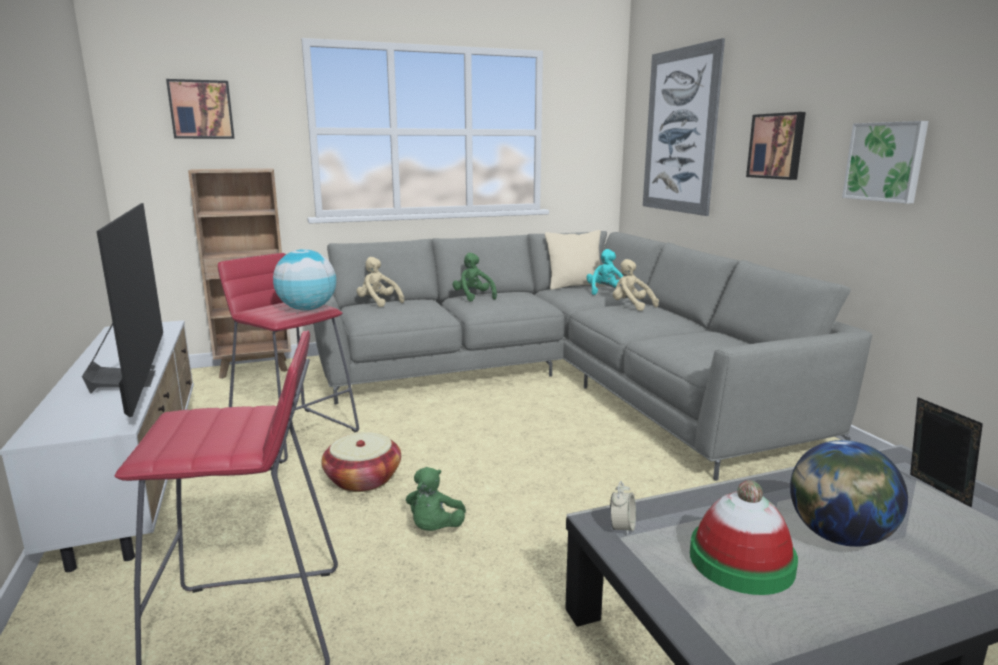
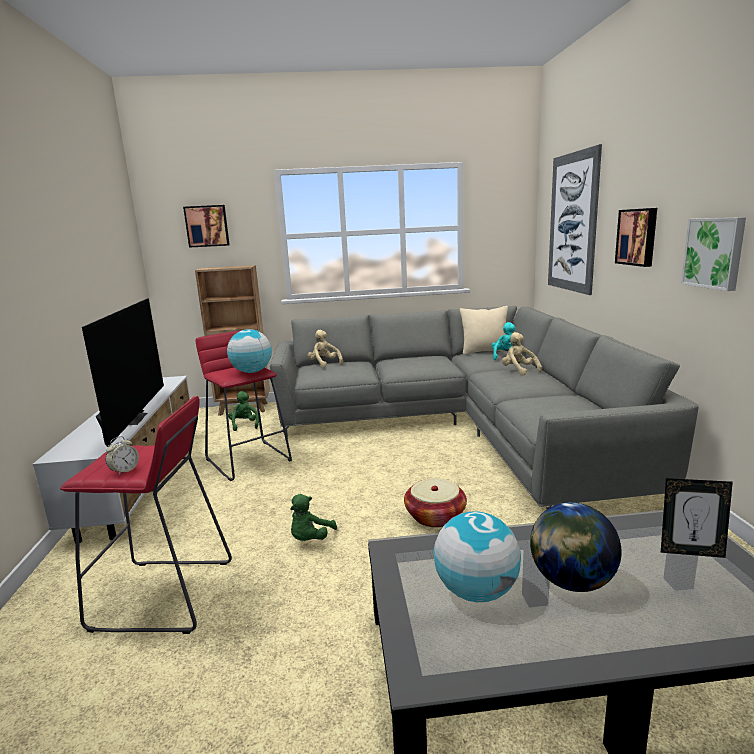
camera: 15 degrees right, 0 degrees up
(363, 479) = (279, 497): basket -> basket (435, 516)
(473, 297) = (397, 360): green plush toy -> green plush toy (244, 425)
(622, 528) = (401, 555): alarm clock -> alarm clock (124, 471)
(741, 561) = (476, 591): hat -> globe
(935, 491) = (690, 552): picture frame -> picture frame turned 105 degrees clockwise

